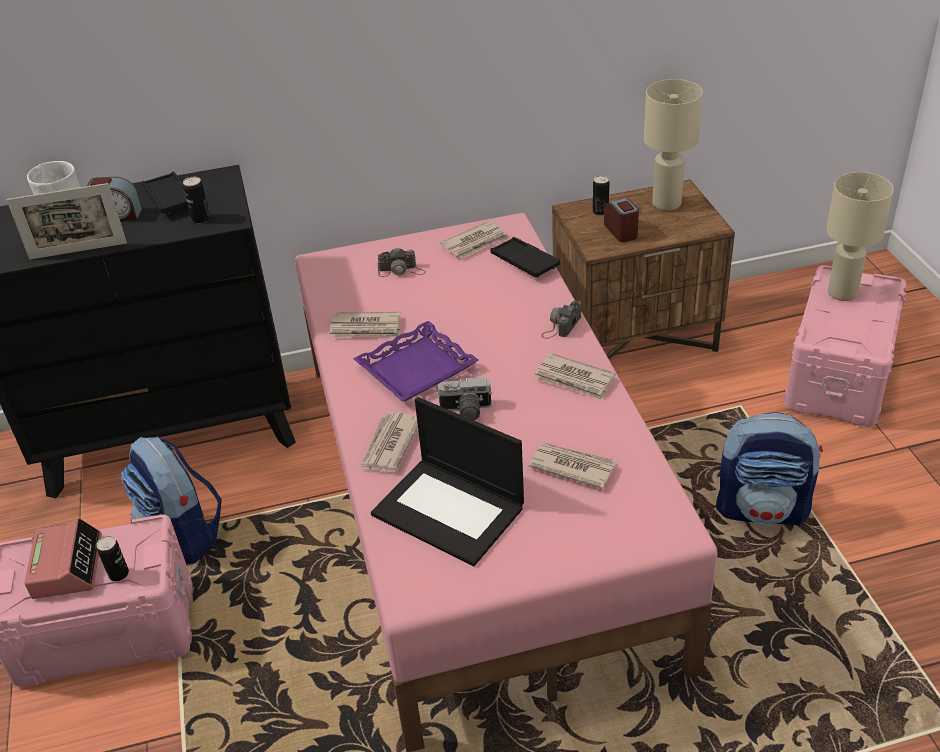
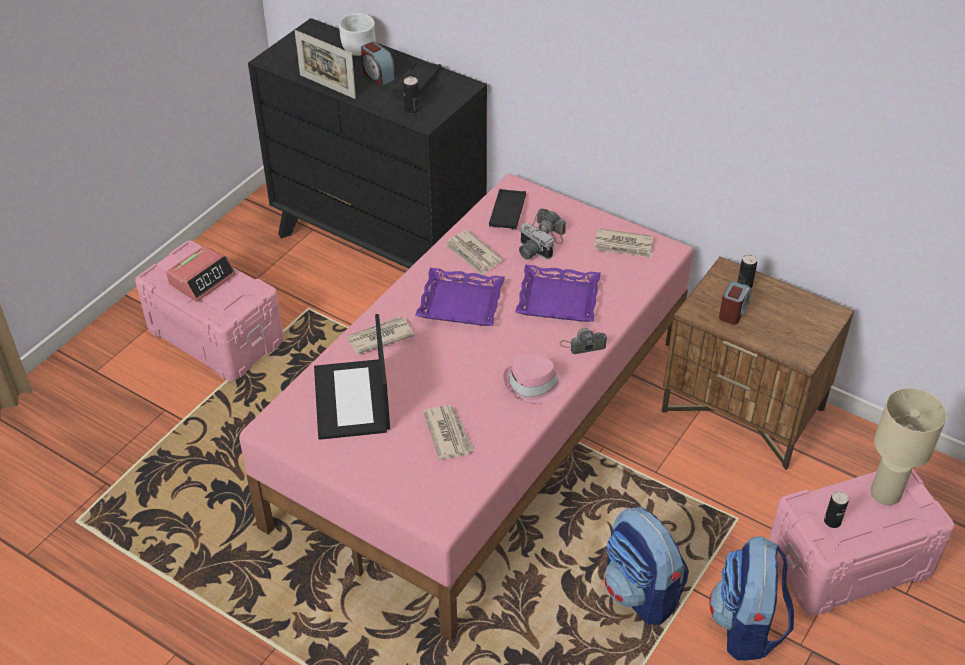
camera: 45 degrees right, 5 degrees up
(118, 574) = (217, 303): can -> can (832, 521)
(183, 534) = (311, 313): backpack -> backpack (746, 627)
(465, 411) = (445, 352): camera -> camera (531, 252)
(490, 311) = (557, 300): none -> purple tray
(524, 262) = (631, 283): black tray -> black tray (507, 213)
(575, 380) = (533, 385): newspaper -> pink hat
(667, 203) = (802, 316): beige table lamp -> none

